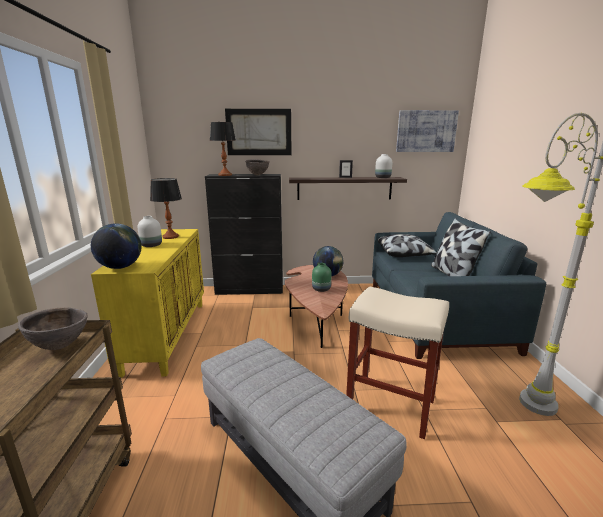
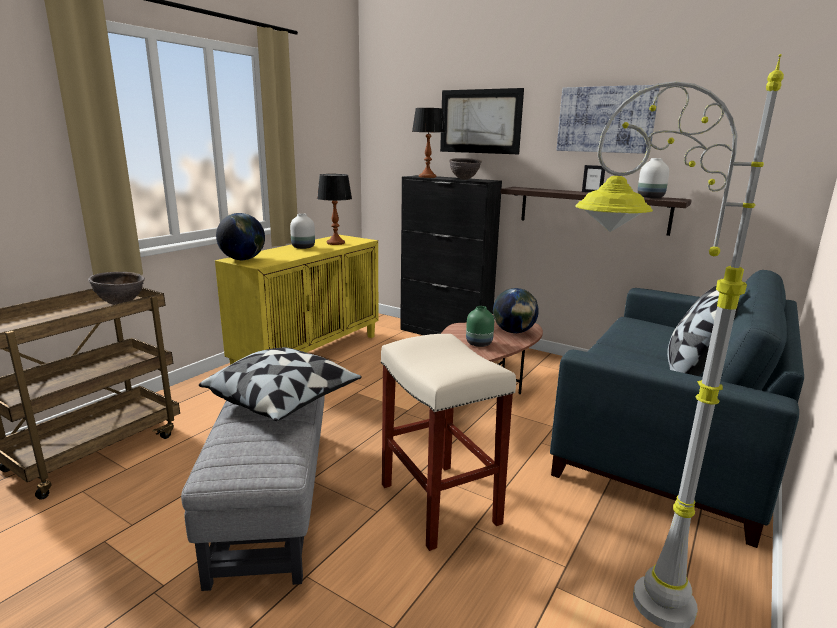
camera: 35 degrees right, 0 degrees up
(404, 254) = (657, 328): pillow -> pillow (284, 400)
(426, 131) = (750, 121): picture -> picture (605, 119)

